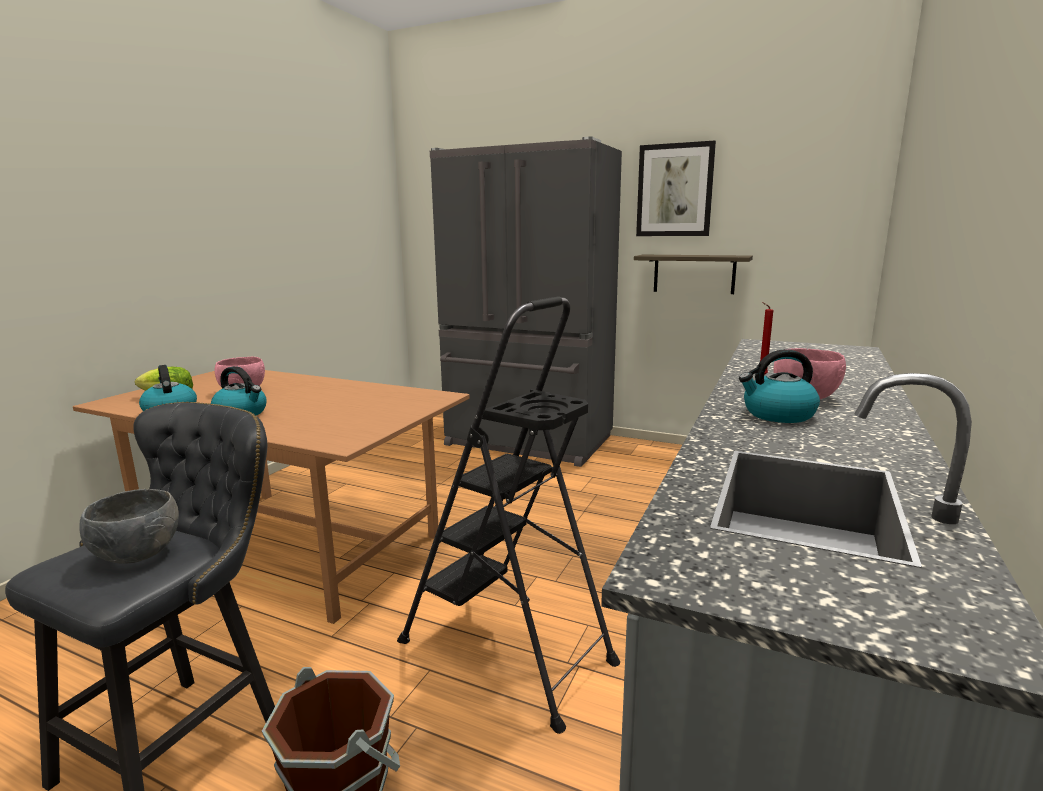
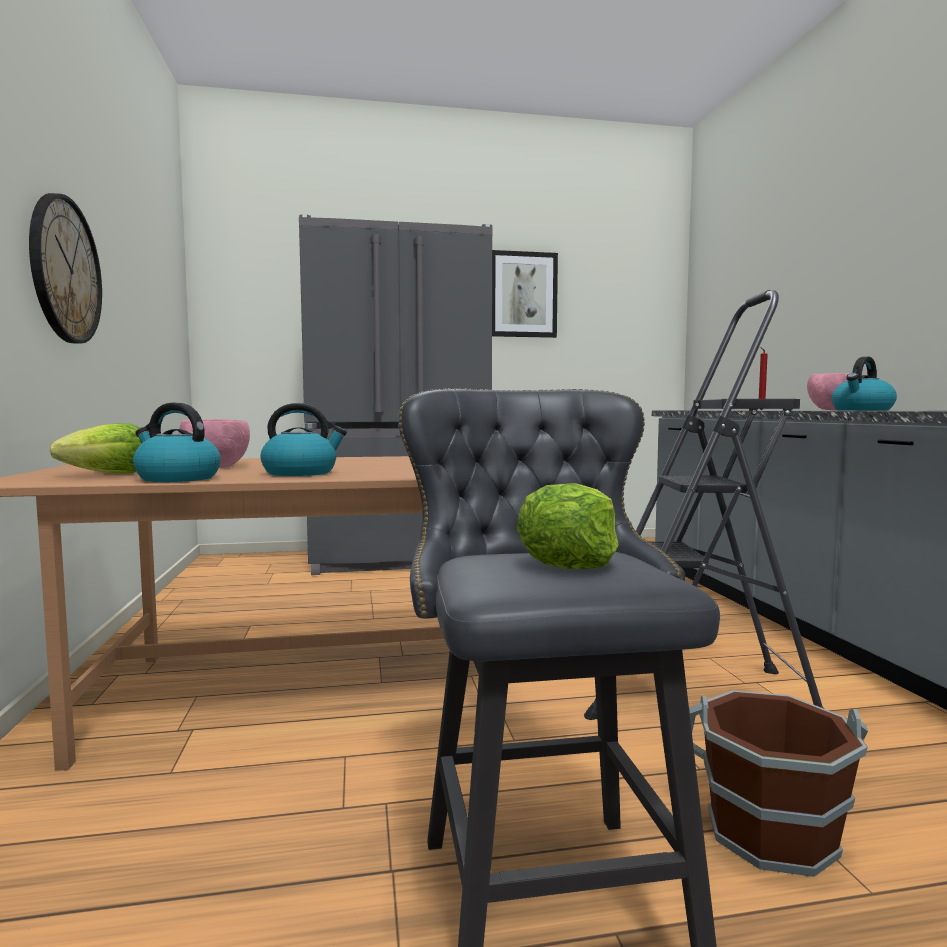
camera: 35 degrees left, 10 degrees down
(137, 555) = (570, 561): grey bowl -> lettuce
(209, 243) = (65, 270): none -> wall clock
(694, 274) = (544, 372): shelf -> none

